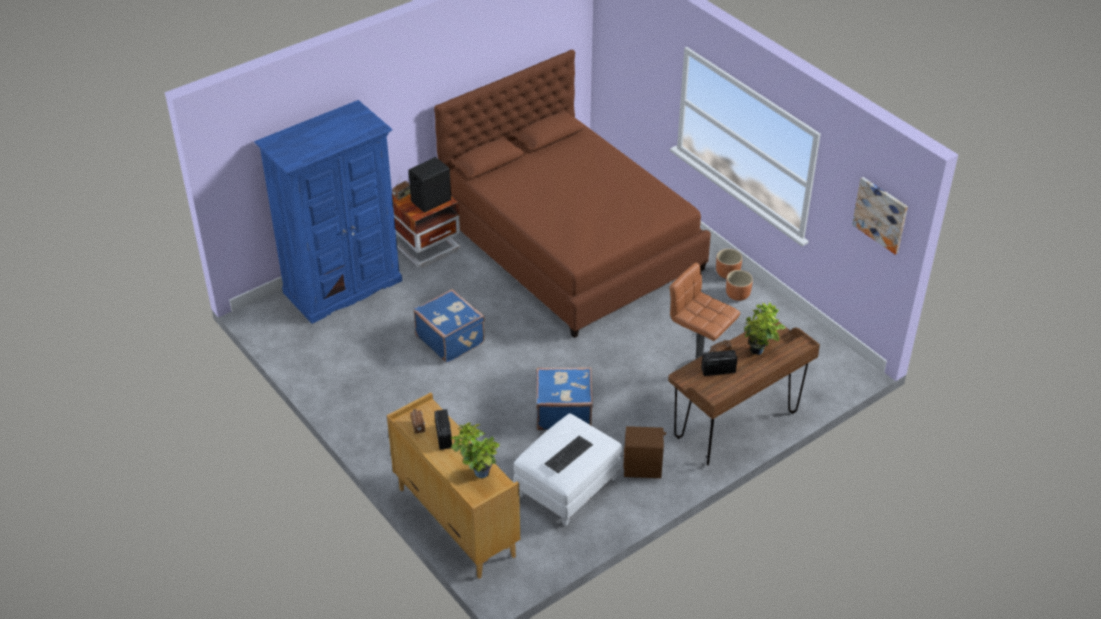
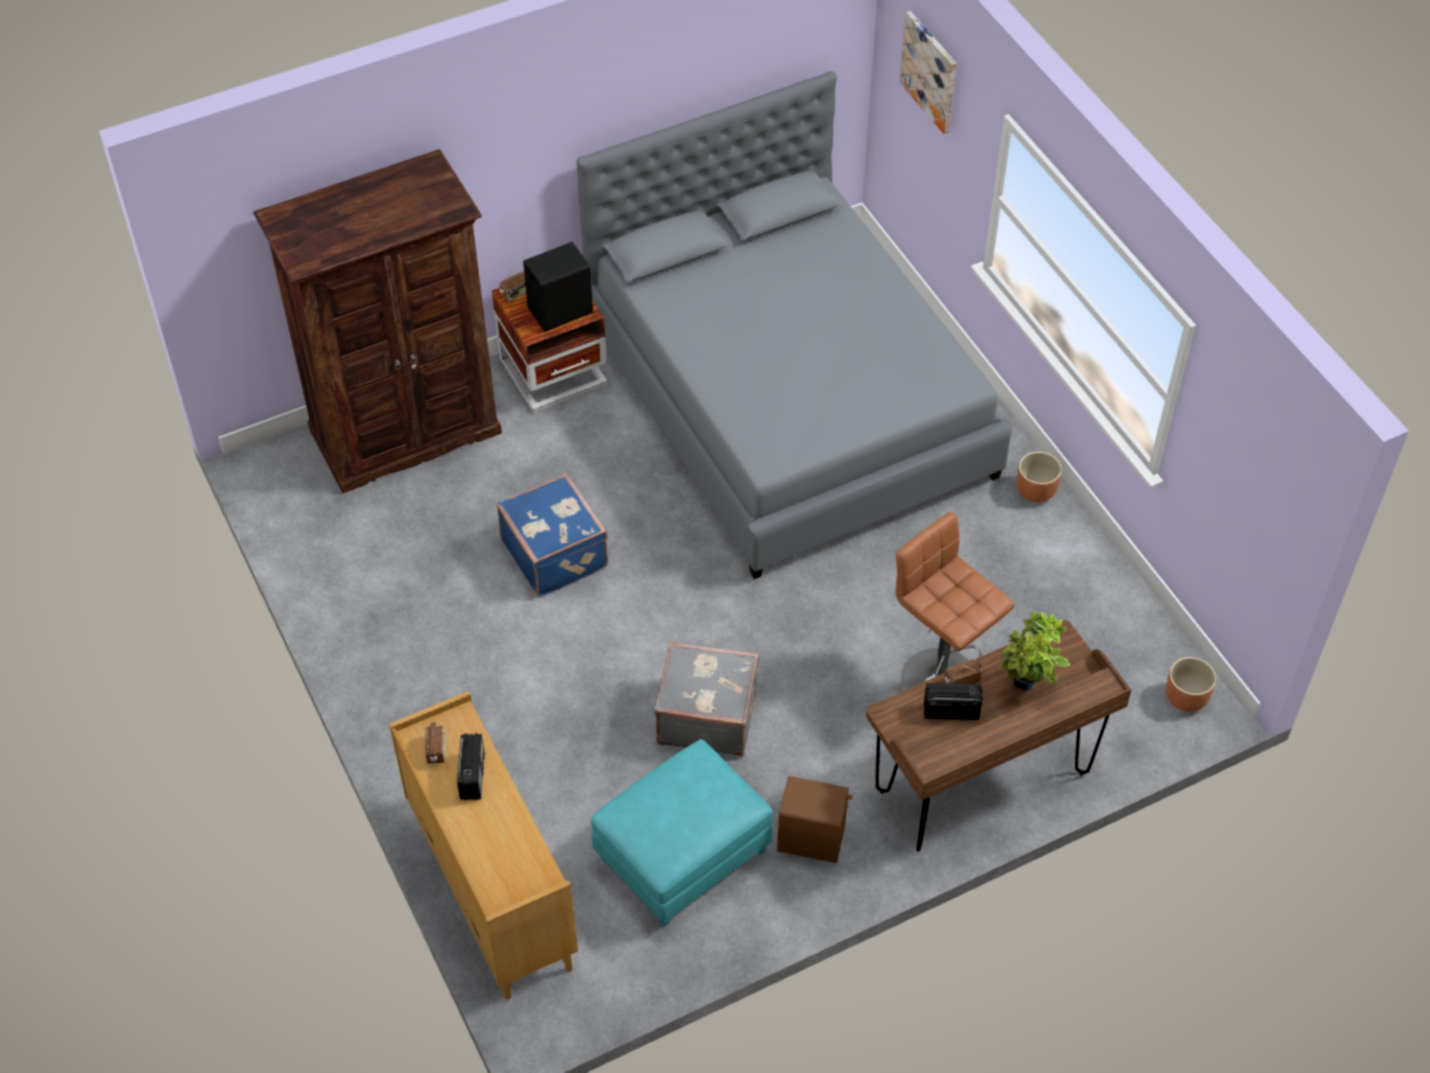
camera: 10 degrees right, 10 degrees up
(343, 287) = (406, 432): blue wardrobe -> brown wardrobe
(477, 473) = (510, 853): potted plant -> none
(563, 412) = (706, 715): blue suitcase -> grey suitcase
(567, 485) = (683, 853): white ottoman -> turquoise ottoman
(568, 454) = (679, 819): keyboard -> none
(571, 244) = (789, 400): brown bed -> grey bed
(738, 295) = (1043, 535): brown planter -> brown planter (1186, 698)
(880, 214) = (1273, 485): picture -> picture (930, 71)

